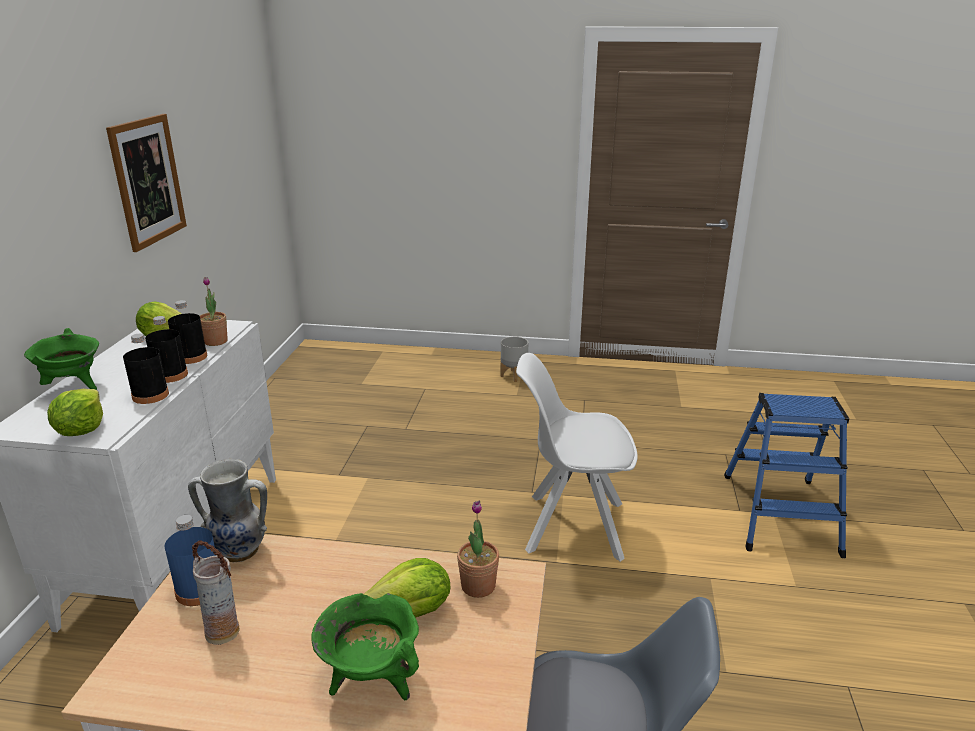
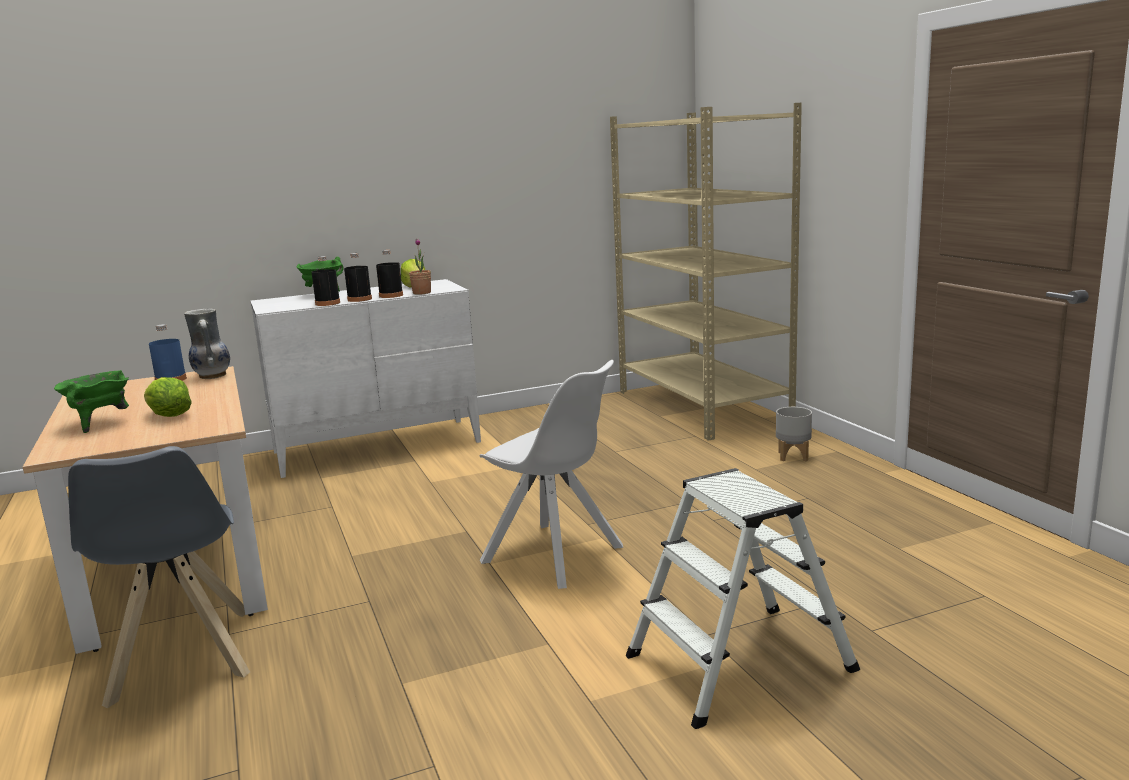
camera: 60 degrees right, 10 degrees down
(81, 430) = (273, 306): lettuce -> none
(147, 181) = (467, 175): picture -> none
(224, 631) = (135, 392): vase -> none
(370, 363) = (701, 406): none -> beige bookcase
(478, 586) = (204, 422): potted plant -> none
(572, 526) = (554, 555): white chair -> white chair turned 150 degrees clockwise
(780, 512) = (740, 662): blue step ladder -> white step ladder

